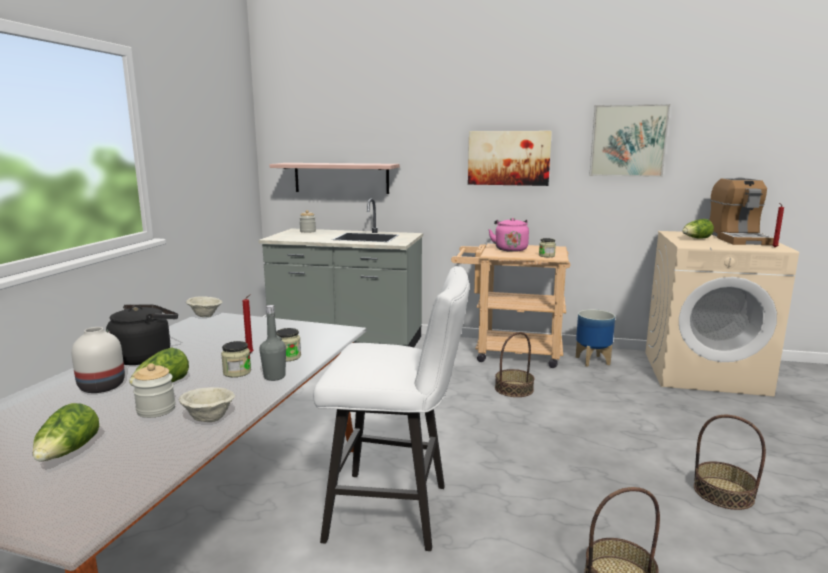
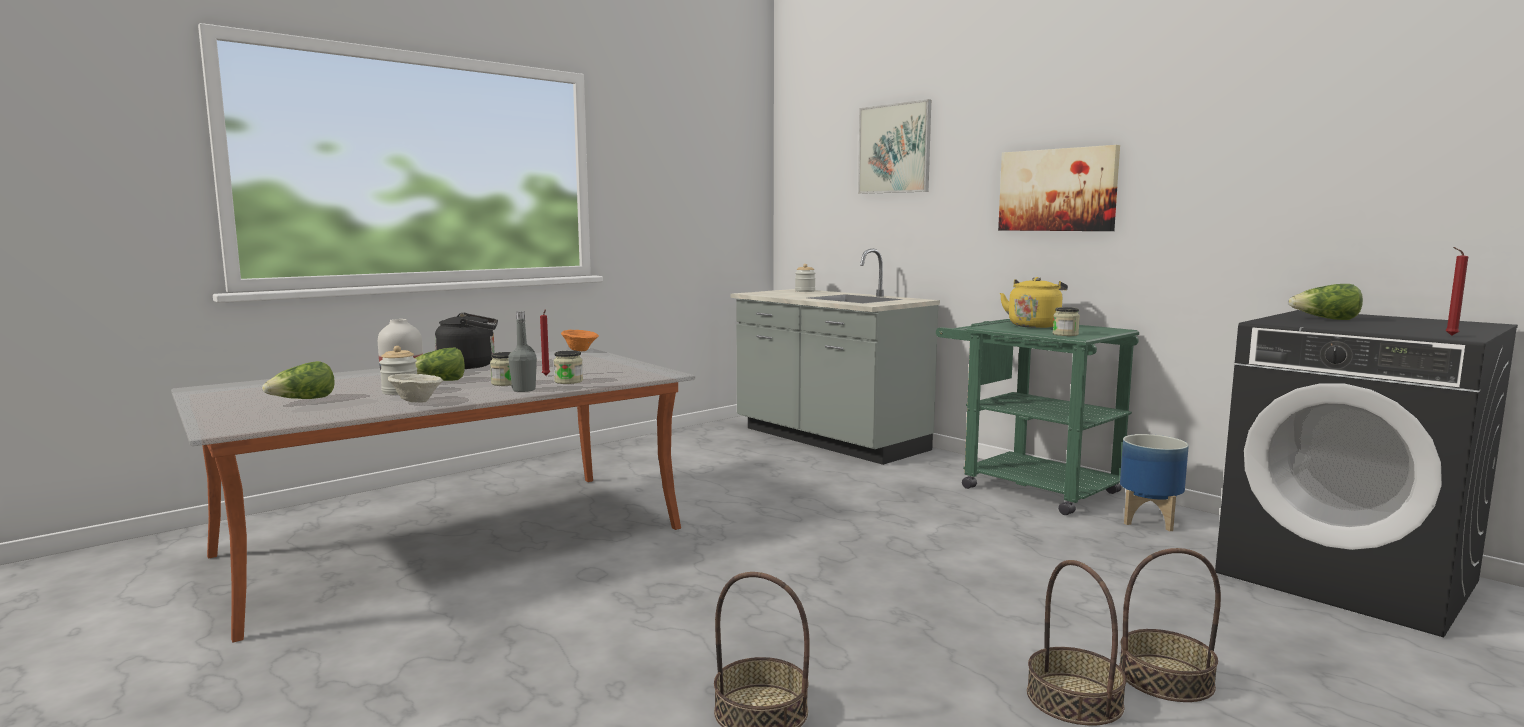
camera: 35 degrees right, 5 degrees down
(205, 316) = (580, 350): beige bowl -> orange bowl
(341, 178) = (854, 224): shelf -> none
(397, 512) = (636, 583): white stool -> none
(509, 352) = (1027, 487): beige cart -> green cart
(510, 249) = (1034, 325): pink kettle -> yellow kettle
(514, 389) = (962, 522): basket -> basket (1165, 678)
(628, 141) = (1245, 154): picture -> picture (894, 148)
(704, 372) = (1347, 577): beige washing machine -> black washing machine
(737, 239) = (1420, 324): coffee machine -> none

